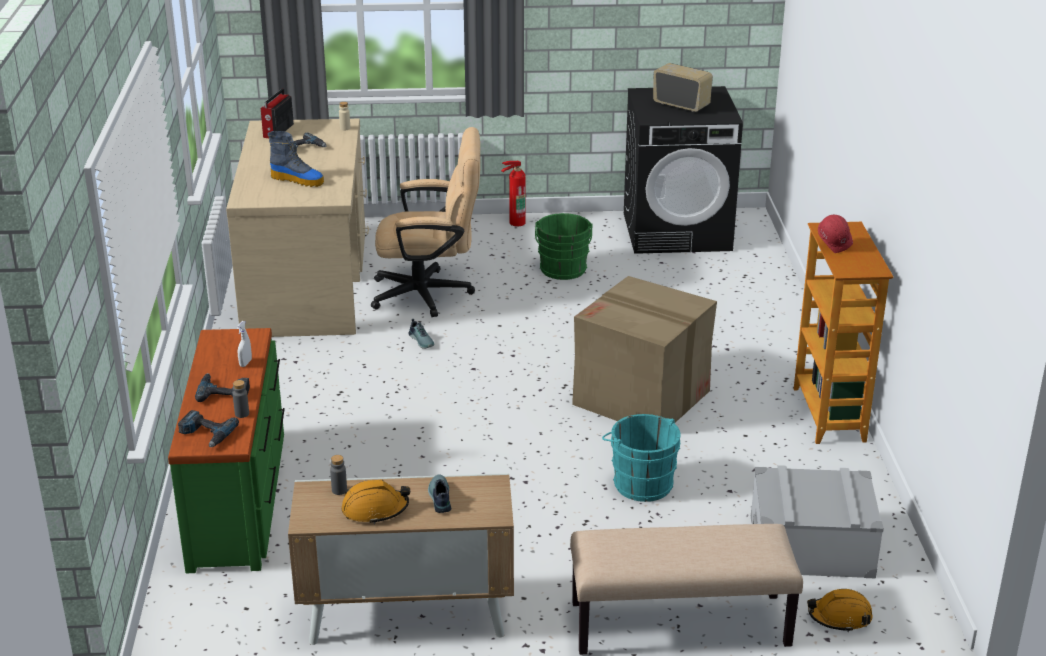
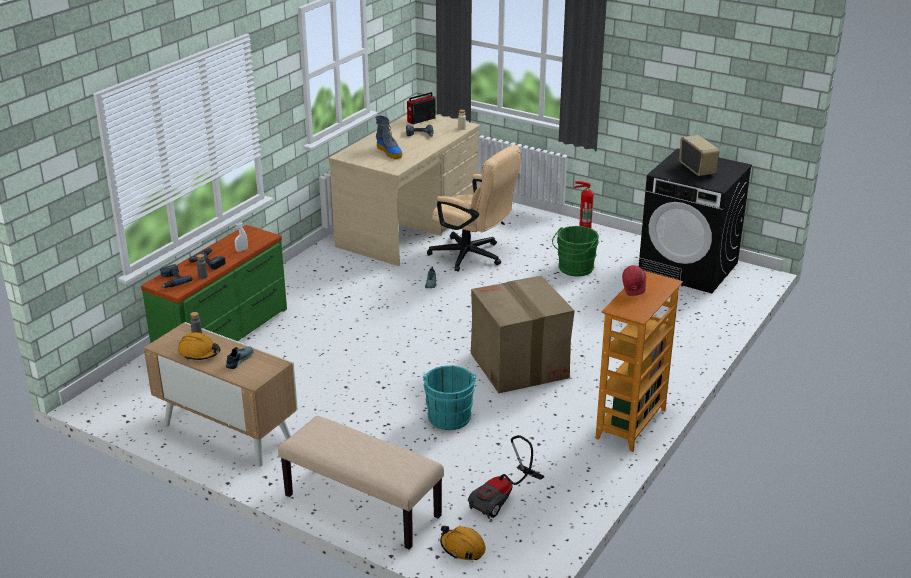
camera: 35 degrees right, 0 degrees up
(811, 546) = (503, 498): grey storage box -> vacuum cleaner

